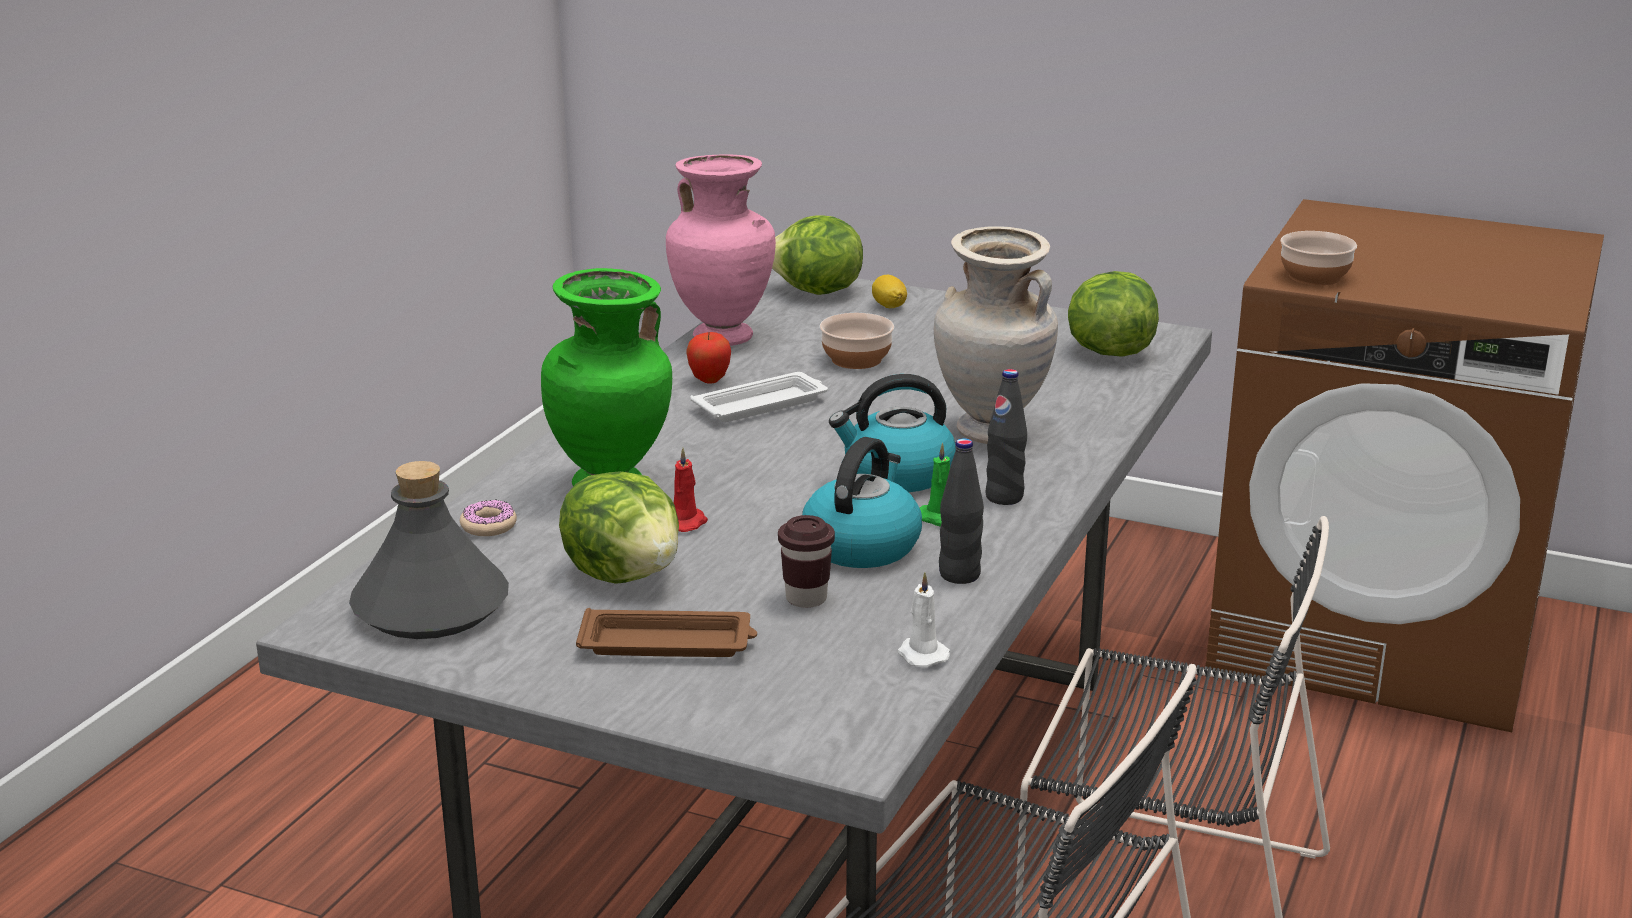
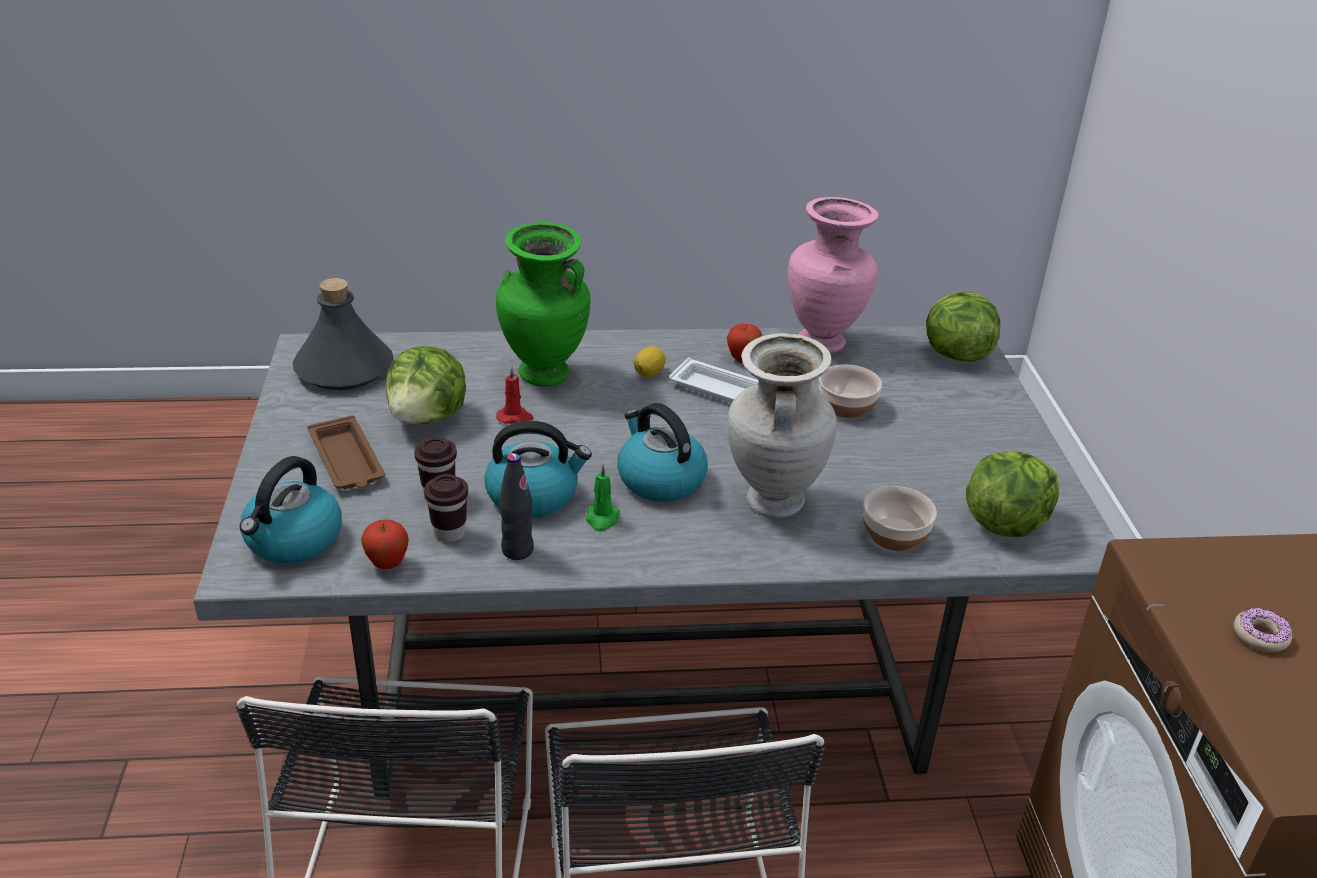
camera: 60 degrees right, 10 degrees up
(488, 526) = (458, 353): donut -> donut (1260, 636)
(816, 708) = (293, 541): none -> kettle
(889, 306) = (967, 392): lemon -> lemon (649, 373)
(892, 607) = (449, 533): none -> brown cup
(921, 655) = (387, 564): white candle -> apple
(1004, 497) = (662, 538): black bottle -> none
(1314, 276) = (1187, 580): bowl -> bowl (895, 535)

